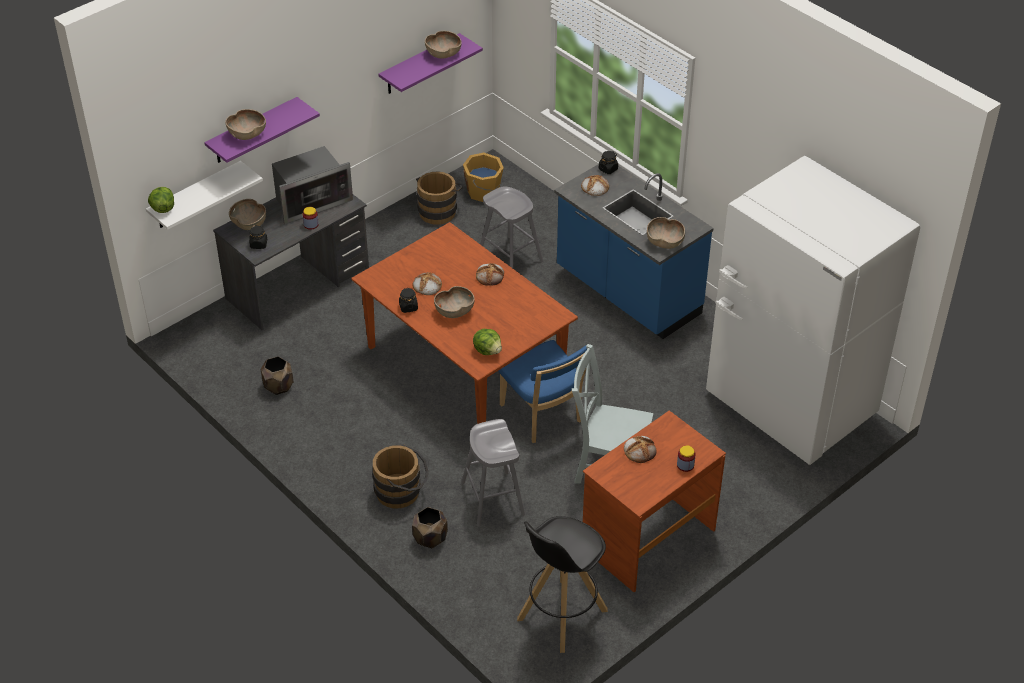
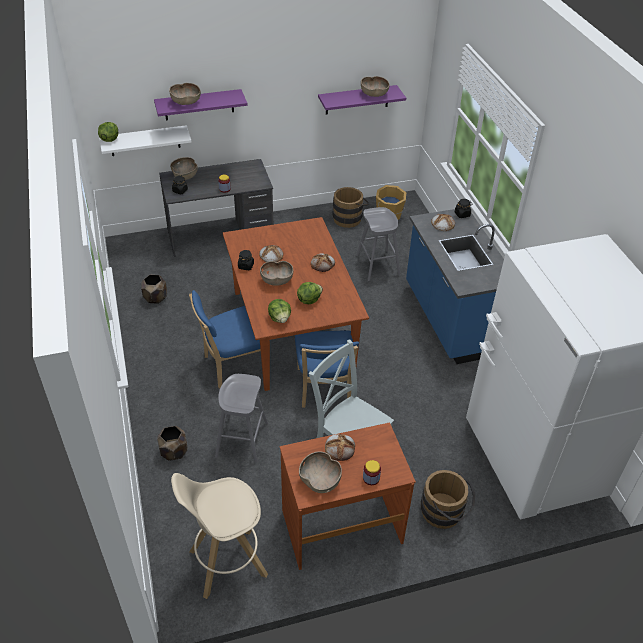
camera: 25 degrees right, 0 degrees up
(311, 201) = (237, 174): microwave -> none
(402, 492) = (180, 407): brown bucket -> brown bucket (445, 513)
(426, 428) = (232, 366): none -> blue chair
(503, 320) = (309, 300): none -> lettuce
(561, 615) = (226, 563): black stool -> beige stool
(665, 242) = (472, 282): brown bowl -> brown bowl (320, 480)

